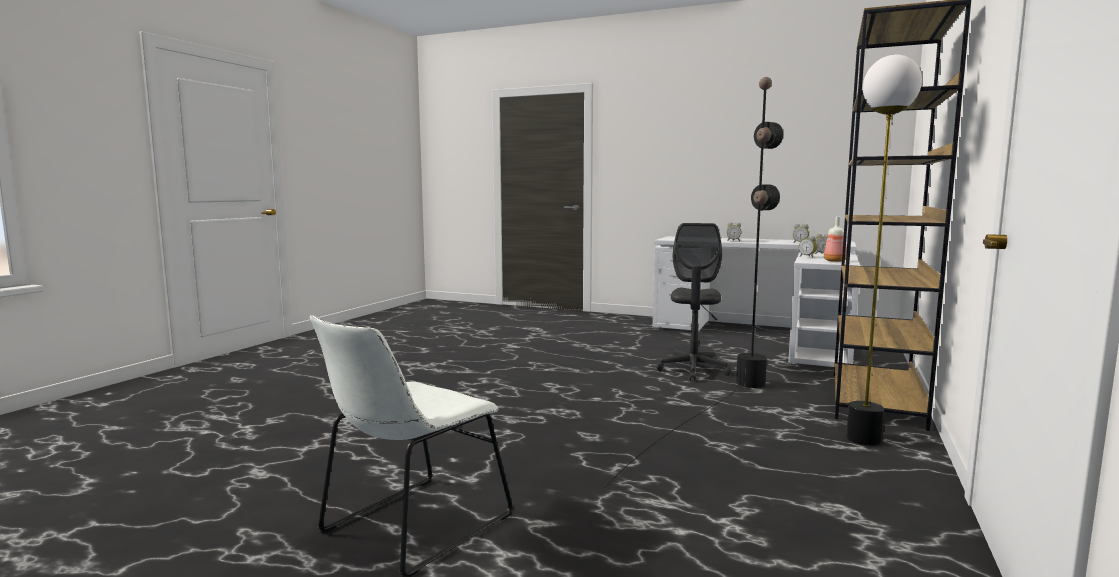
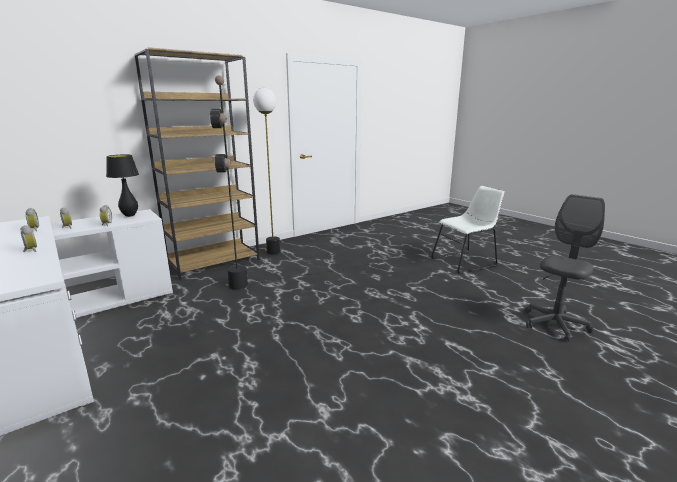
camera: 150 degrees left, 10 degrees up
(693, 370) = (239, 306): grey office chair -> grey office chair (554, 324)
(835, 261) = (130, 215): bottle -> black table lamp

